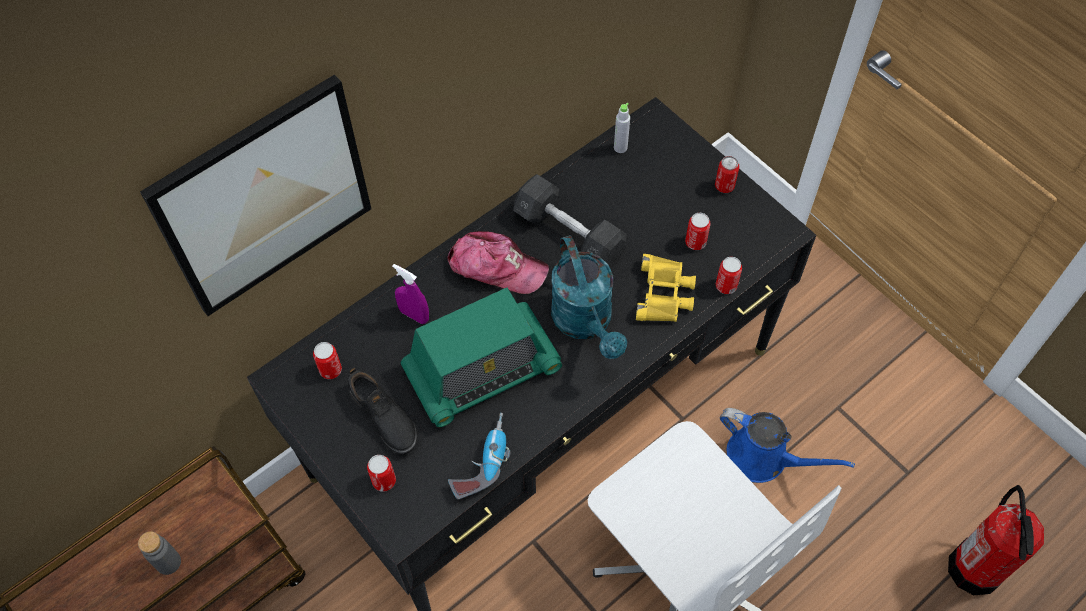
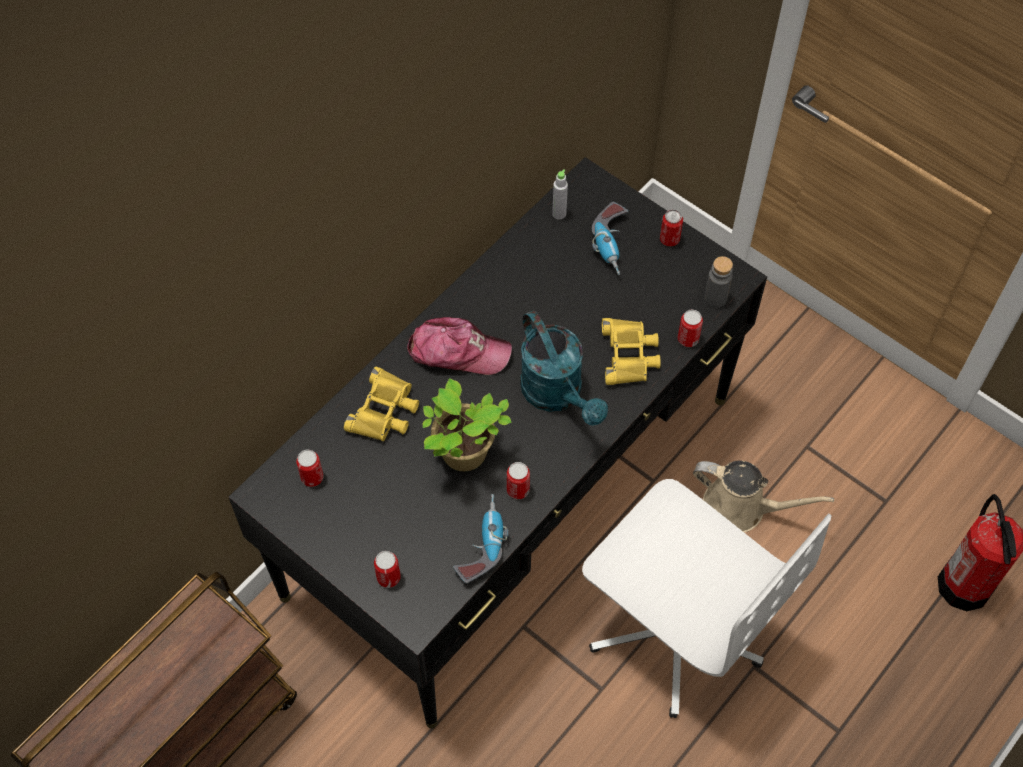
camera: 10 degrees left, 0 degrees up
(168, 562) = (178, 693): grey bottle -> grey bottle (715, 298)
(265, 197) = (247, 315): picture -> none
(383, 417) = (375, 516): black shoe -> none
(414, 315) = (385, 411): purple spray bottle -> yellow binoculars
(482, 370) = (463, 455): radio -> potted plant
(569, 234) = (524, 308): grey dumbbell -> none
(668, 184) = (613, 244): none -> power drill
(695, 242) = (651, 299): can -> can (518, 490)
(763, 457) = (741, 508): blue watering can -> beige watering can

